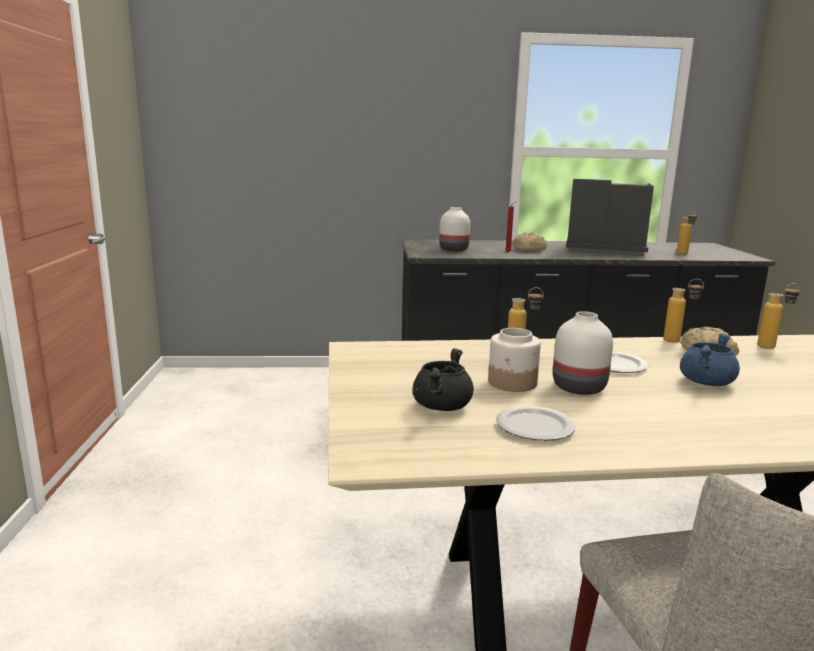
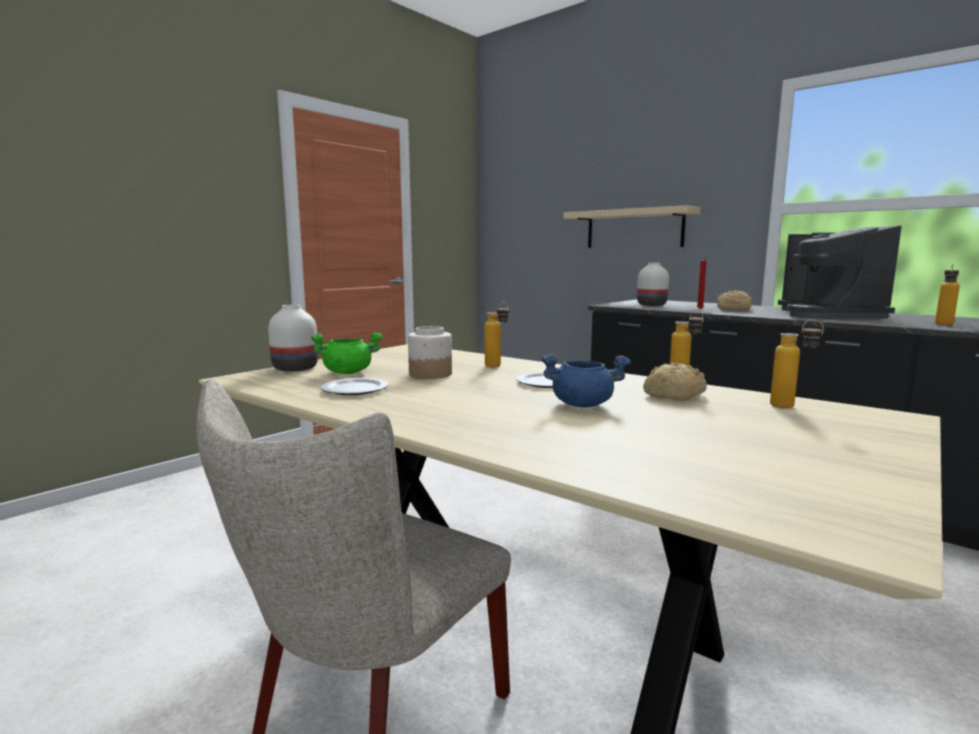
camera: 45 degrees right, 5 degrees down
(378, 162) = (634, 229): none -> beige shelf
(441, 406) = (348, 372): black cooking pot -> green cooking pot
(578, 387) = (464, 384): white vase -> white vase (296, 368)
(602, 250) = (828, 315): coffee machine -> coffee machine turned 150 degrees counterclockwise

